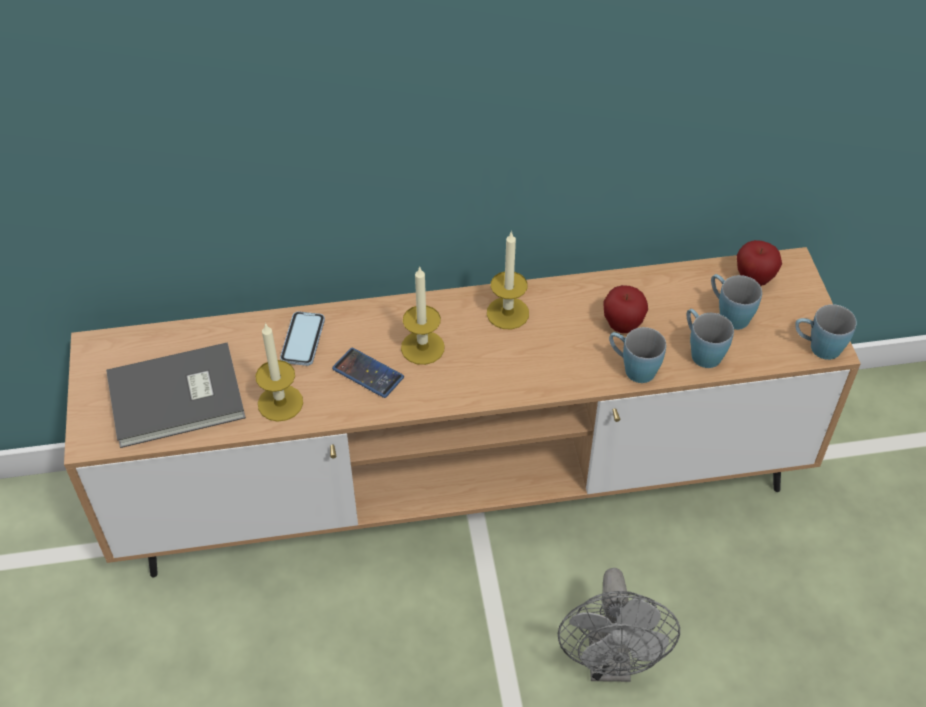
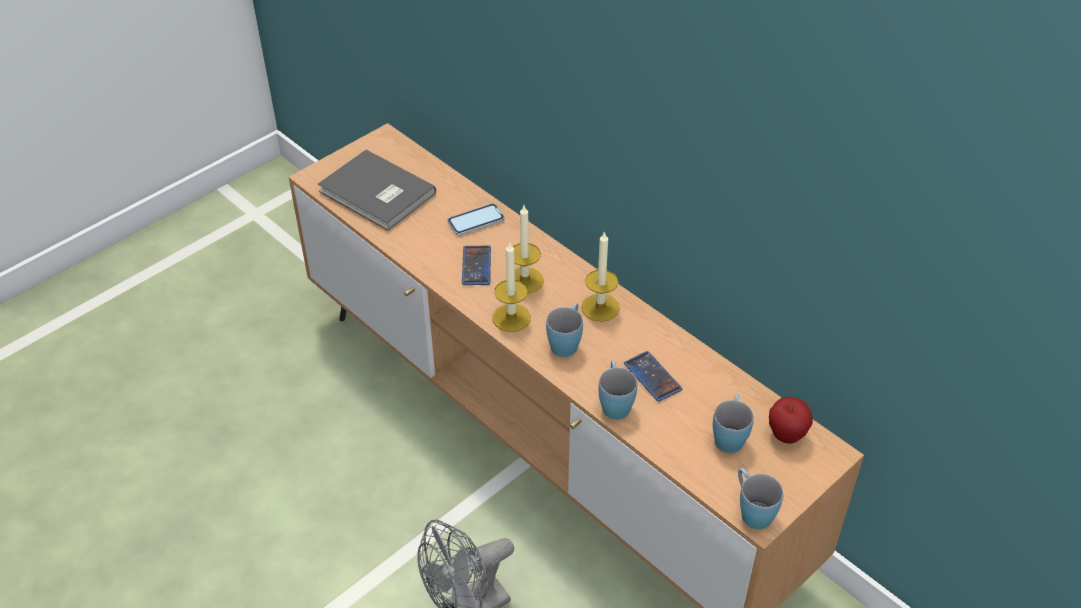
camera: 55 degrees right, 5 degrees down
(280, 403) = (414, 239): candle -> candle (511, 318)
(622, 325) = (652, 377): apple -> phone
(701, 351) = (672, 436): blue mug -> blue mug (566, 342)

